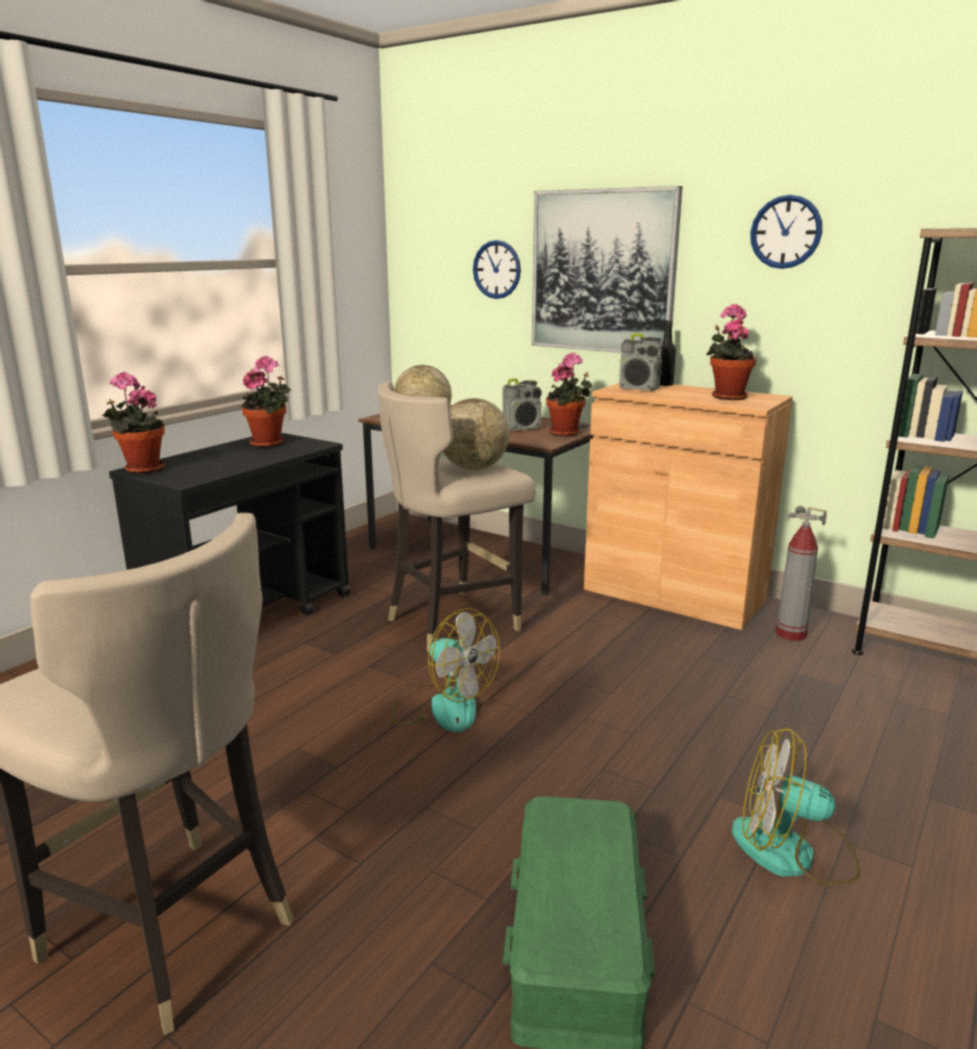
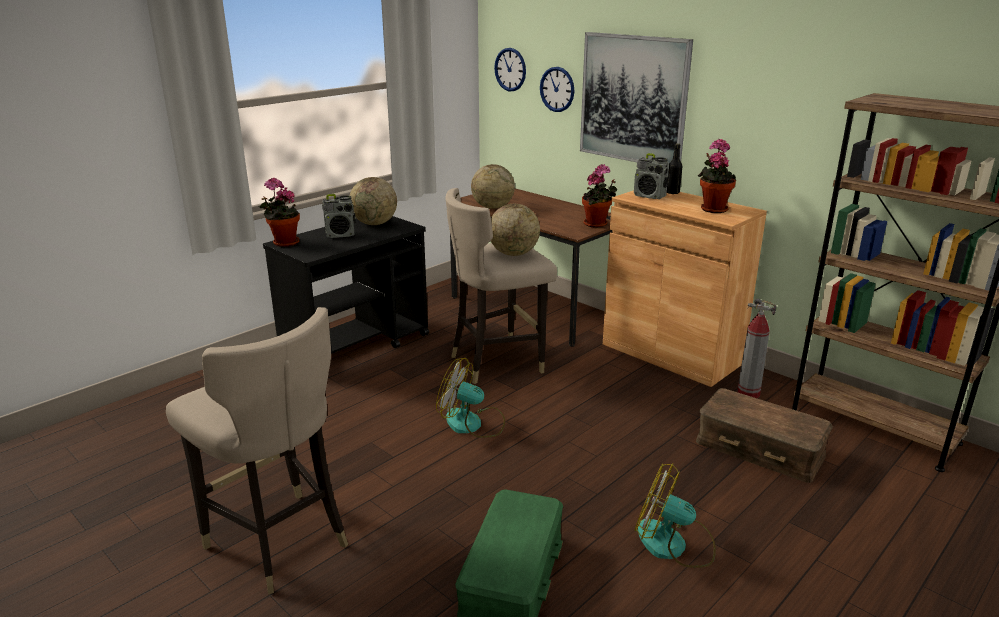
camera: 10 degrees right, 5 degrees up
(270, 443) = (374, 223): potted plant -> globe
(442, 706) = (472, 424): fan -> fan turned 150 degrees clockwise
(522, 428) = (565, 217): radio -> radio (340, 235)
(785, 232) = (767, 83): wall clock -> wall clock (510, 69)
(839, 702) = (759, 449): none -> brown storage box

